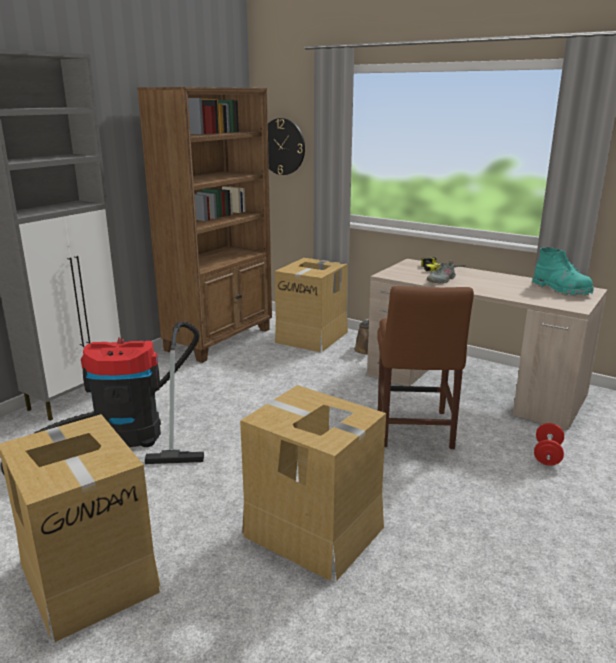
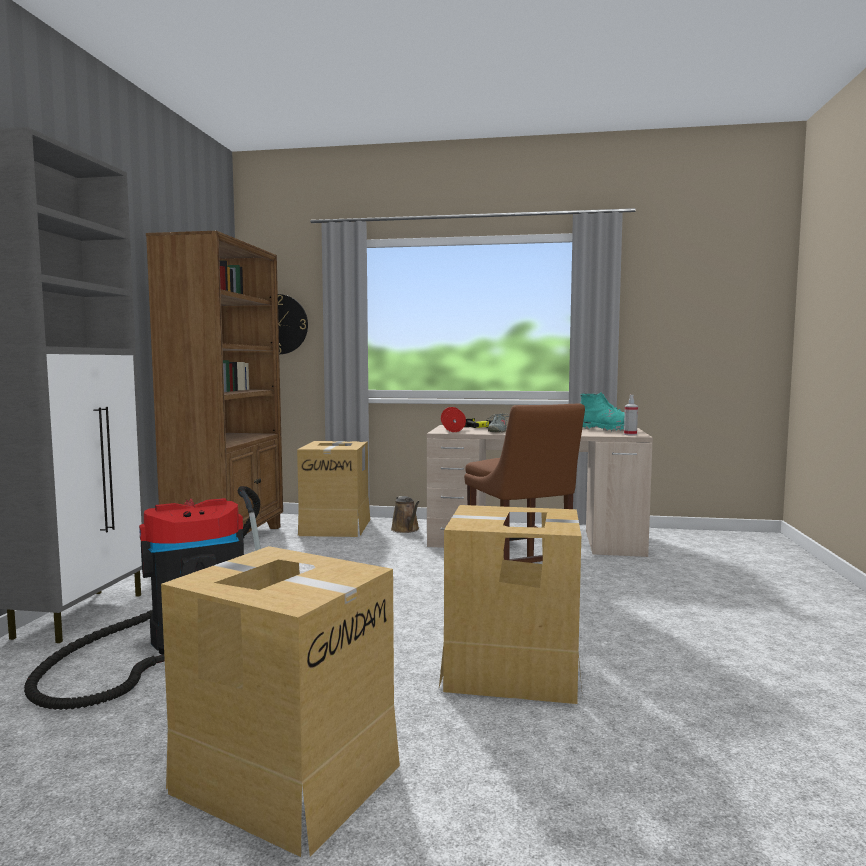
camera: 25 degrees left, 15 degrees down
(547, 455) = (652, 575): red dumbbell -> red dumbbell (453, 430)
(571, 305) = (630, 434): none -> spray bottle

